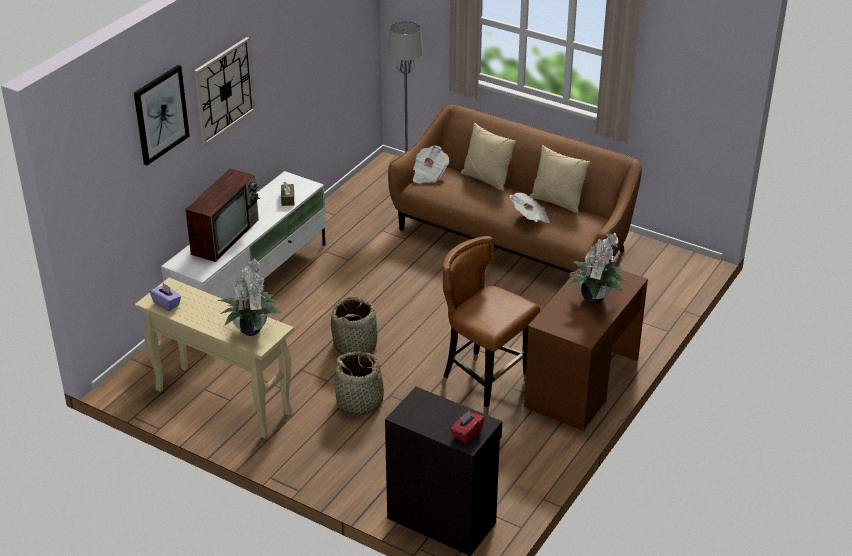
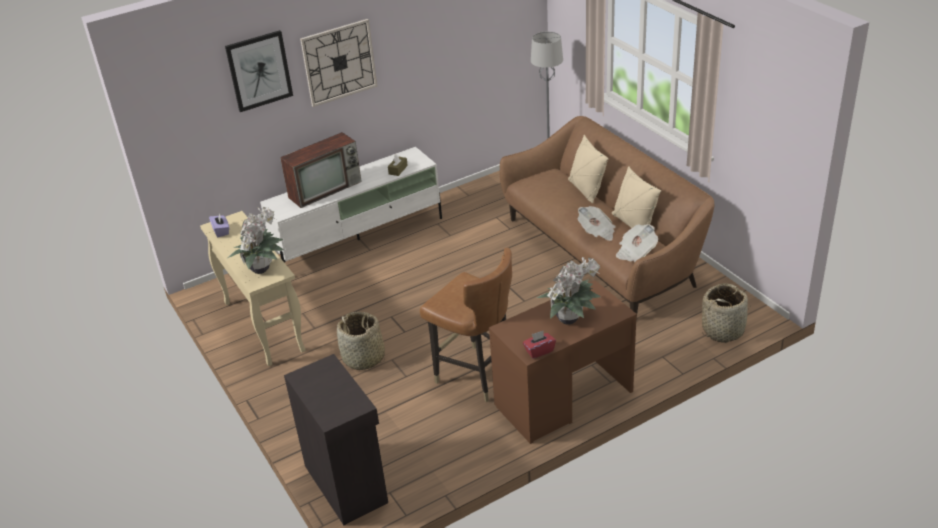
camera: 30 degrees right, 0 degrees up
(355, 345) = (398, 309): basket -> basket (723, 330)
(428, 174) = (539, 175): newspaper -> newspaper (635, 252)
(467, 433) = (336, 410): red tissue box -> red tissue box (539, 351)
(484, 385) = (476, 375): brown chair -> brown chair turned 150 degrees clockwise

